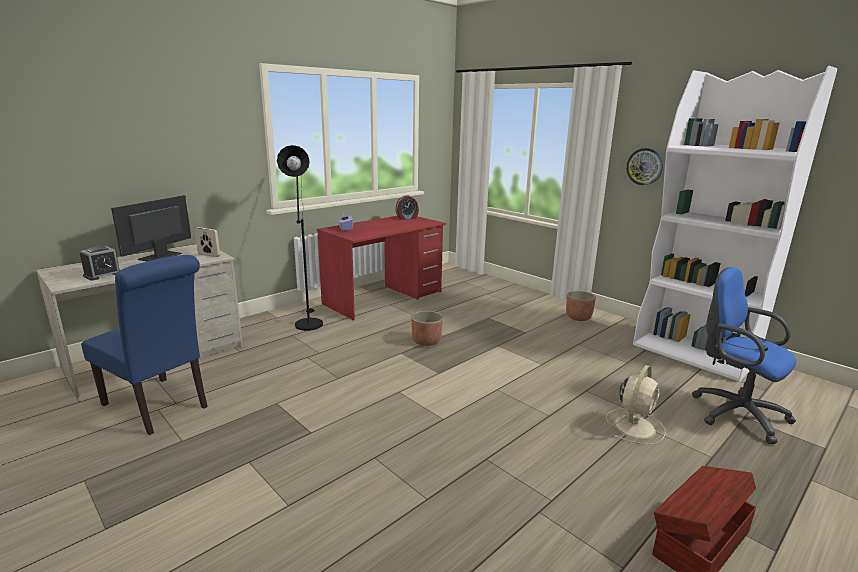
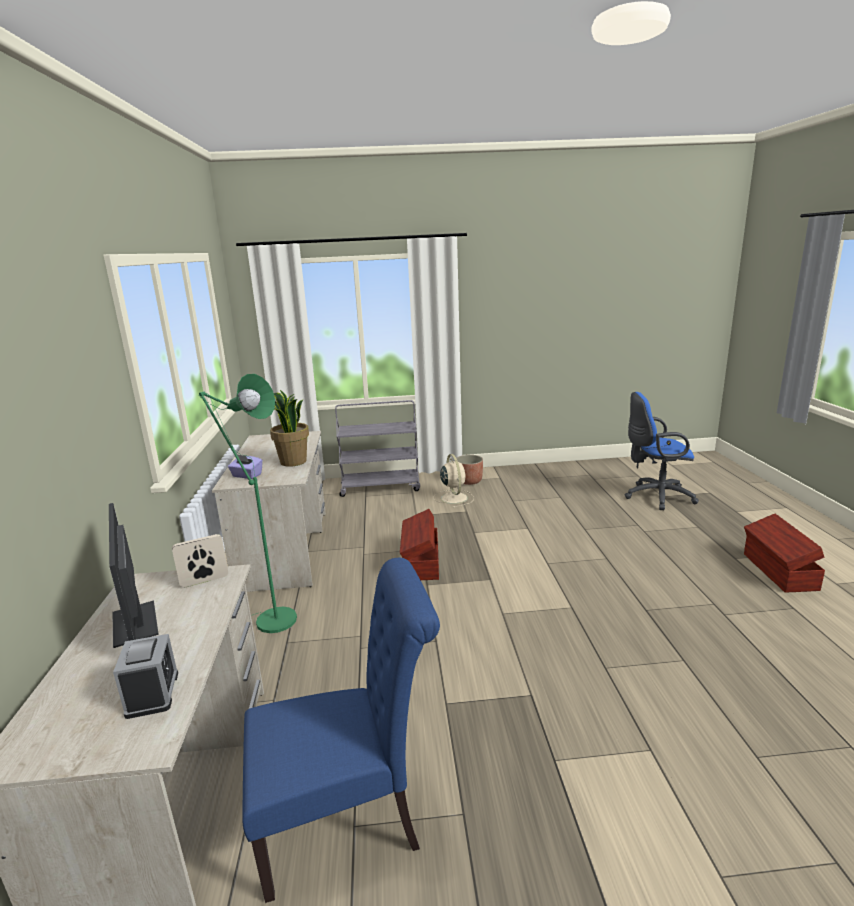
camera: 50 degrees left, 0 degrees up
(308, 322) = (269, 619): black floor lamp -> green floor lamp
(381, 231) = (292, 462): none -> potted plant
(384, 298) = (285, 549): red desk -> beige desk
(407, 218) = (267, 439): alarm clock -> none
(426, 341) = (421, 562): planter -> brown storage box
(507, 293) = (381, 487): none -> grey cart
(635, 426) = (645, 533): beige fan -> beige fan (453, 498)
(645, 166) = (488, 327): wall clock -> none
(695, 353) = (572, 471): white bookcase -> none

